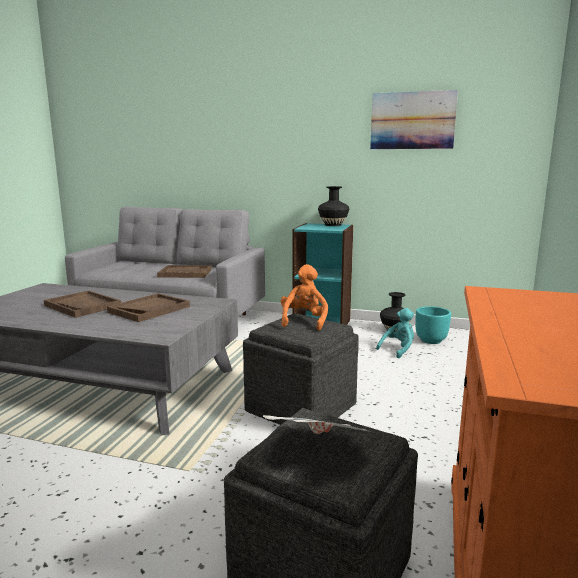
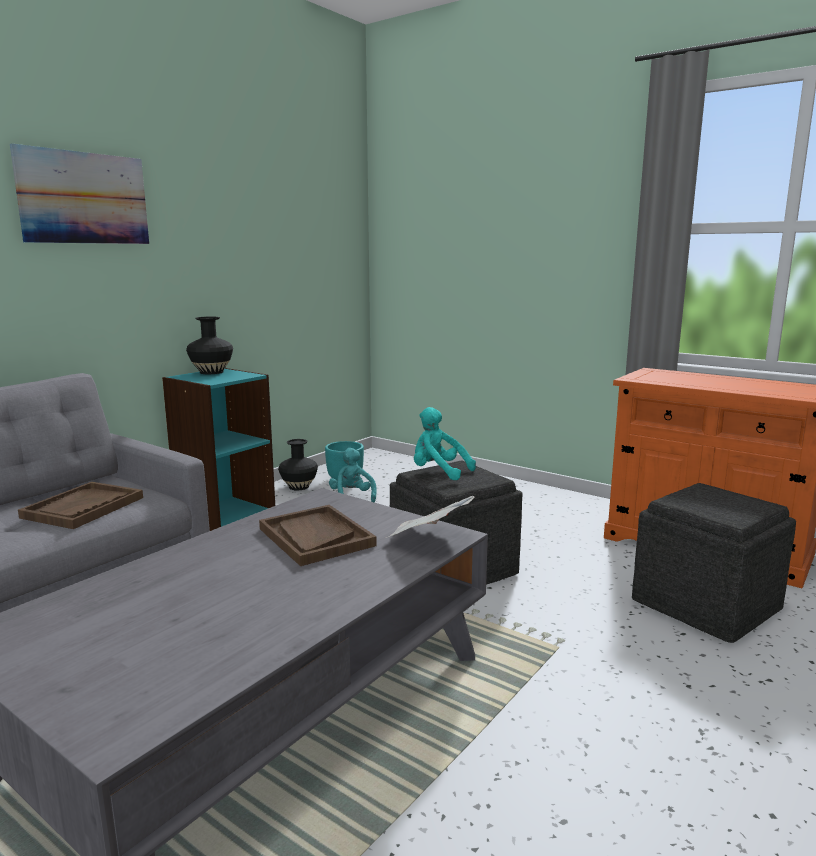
camera: 70 degrees left, 0 degrees up
(83, 306) = (231, 586): brown tray -> none
(304, 321) = (438, 472): orange plush toy -> turquoise plush toy
(319, 449) = (723, 503): newspaper -> newspaper (429, 539)
(412, 120) = (267, 228): picture -> picture (84, 198)

